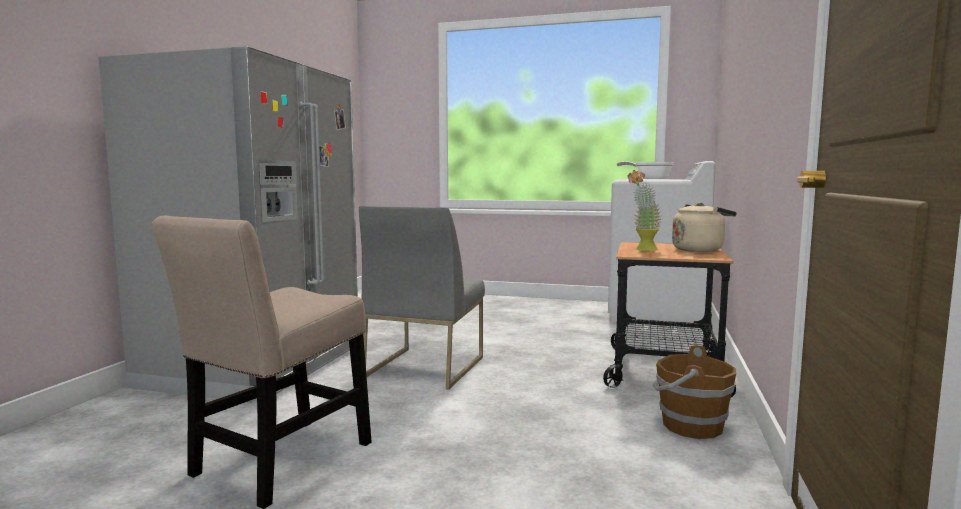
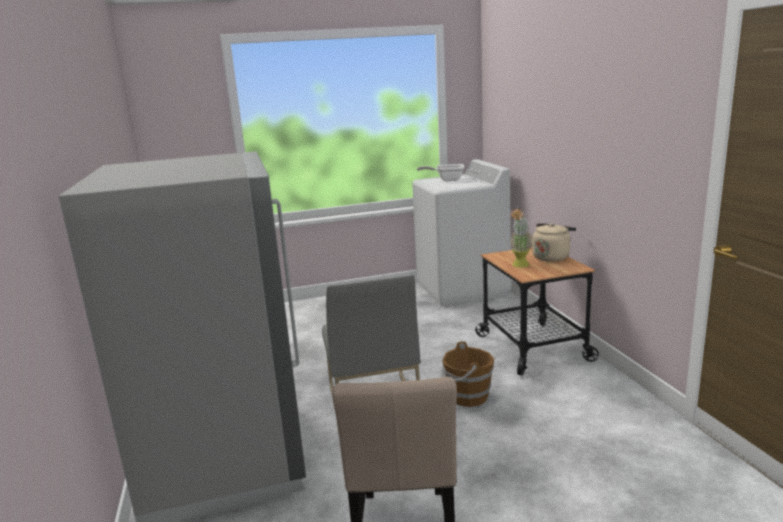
camera: 30 degrees left, 10 degrees up
(690, 426) = (599, 392): brown bucket -> brown bucket (467, 396)

